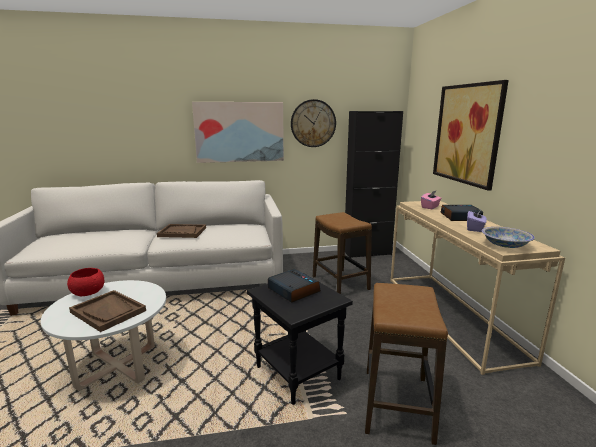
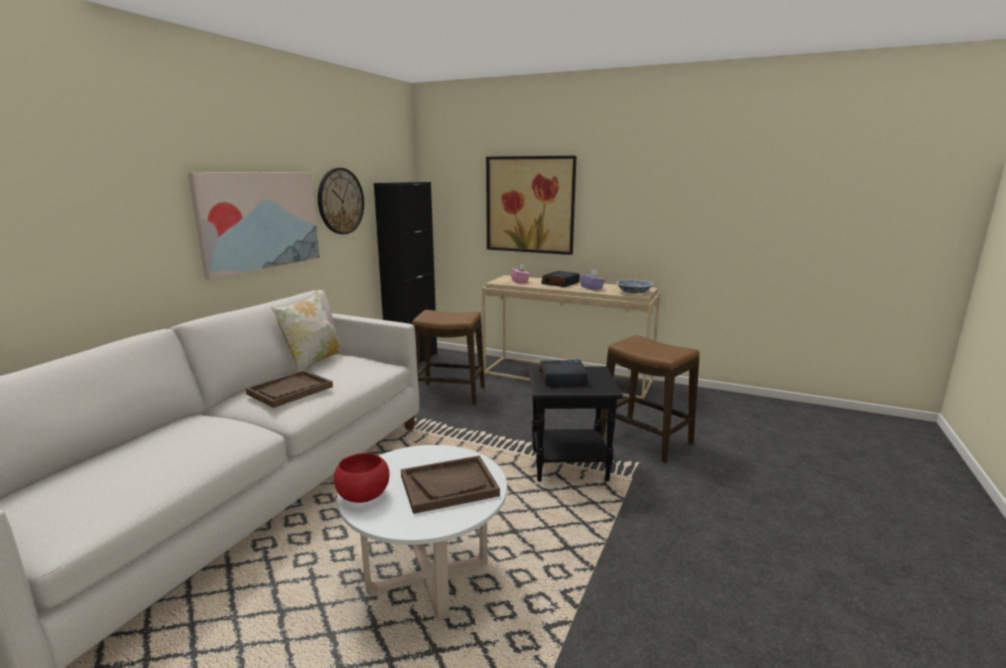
camera: 55 degrees left, 0 degrees up
(231, 224) = (313, 363): none -> pillow

